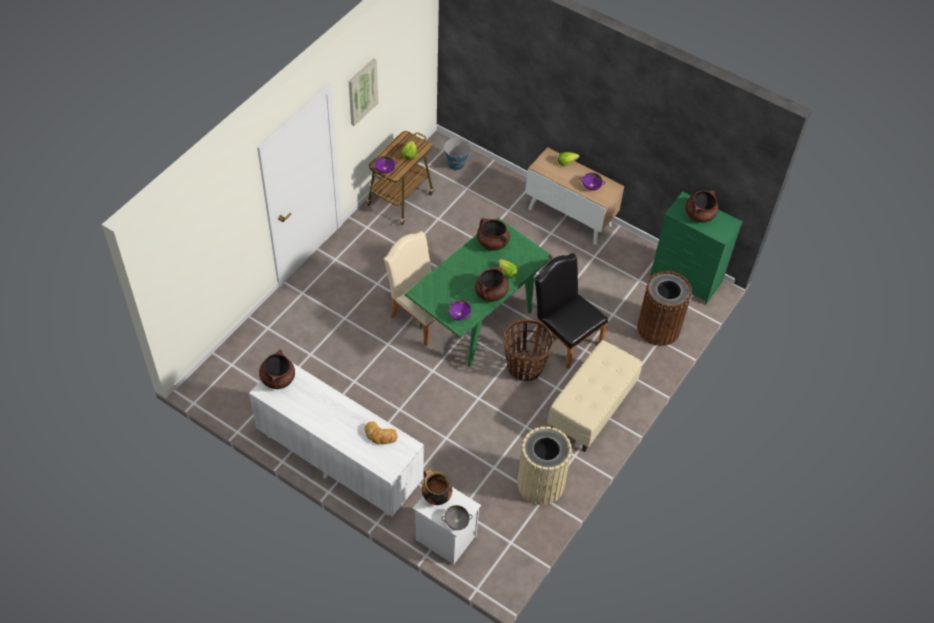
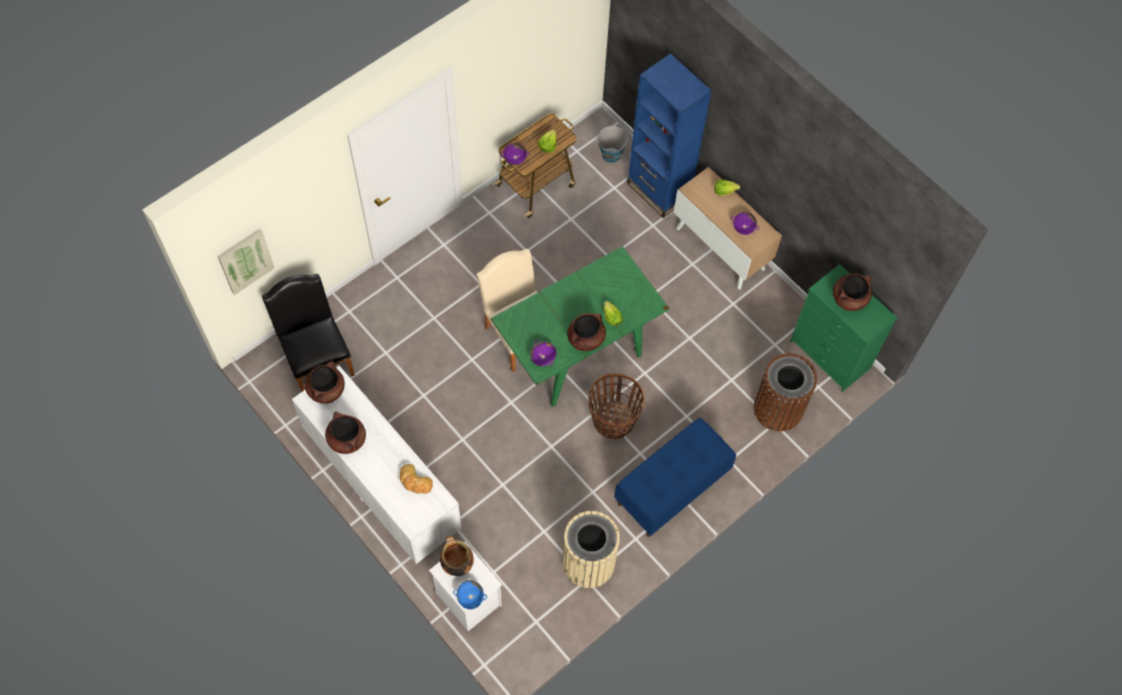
camera: 15 degrees right, 10 degrees up
(362, 91) = (496, 74): picture -> picture (245, 260)
(456, 521) = (470, 597): grey bowl -> blue bowl
(492, 243) = (606, 277): brown cooking pot -> brown cooking pot (347, 439)
(504, 183) = (658, 190): none -> blue bookcase
(564, 337) = (668, 395): black chair -> black chair (316, 357)
(592, 409) = (672, 488): beige bench -> blue bench

